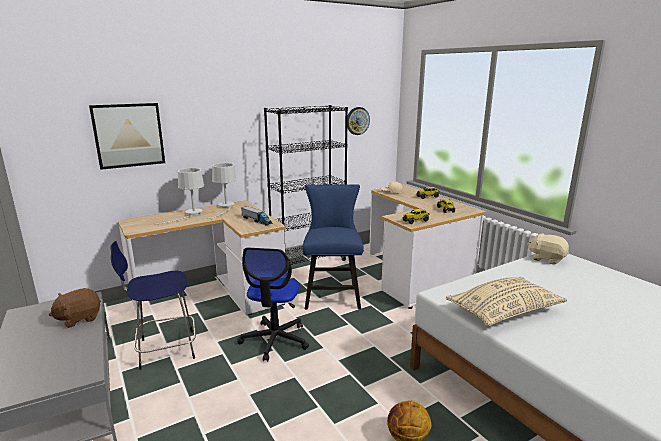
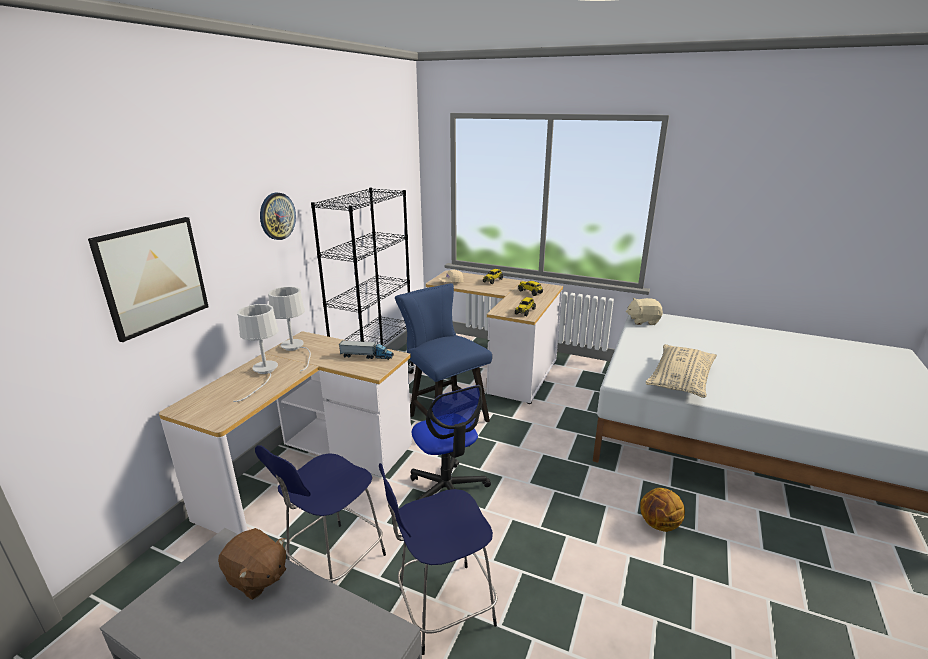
camera: 35 degrees left, 5 degrees up
(79, 318) = (256, 577): brown plush toy -> brown plush toy turned 75 degrees counterclockwise
(186, 404) = (442, 608): none -> blue stool
(357, 121) = (390, 202): wall clock -> wall clock (277, 216)

